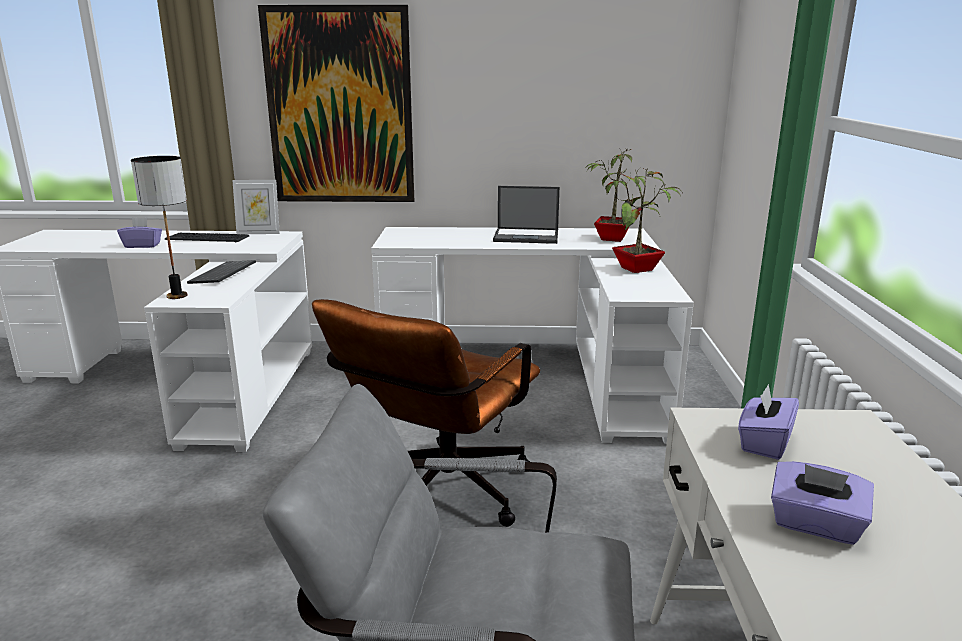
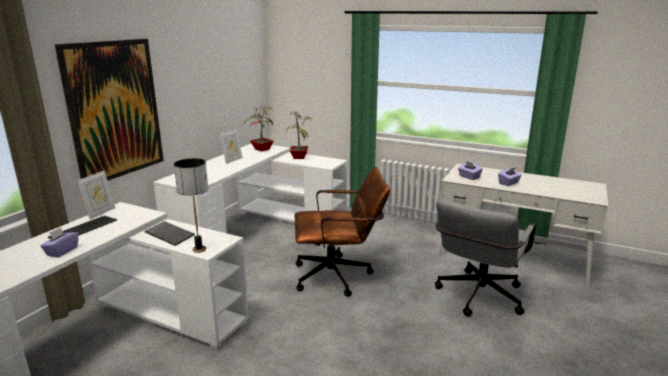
camera: 65 degrees left, 0 degrees up
(439, 496) = (339, 276): brown office chair -> brown office chair turned 60 degrees counterclockwise
(527, 236) = (232, 160): laptop -> picture frame

